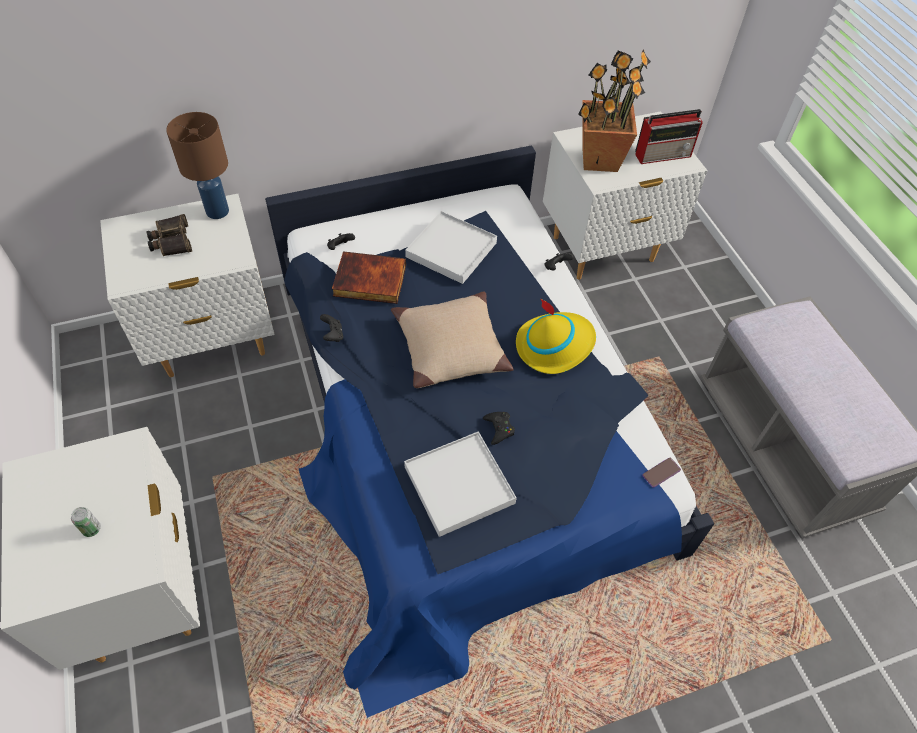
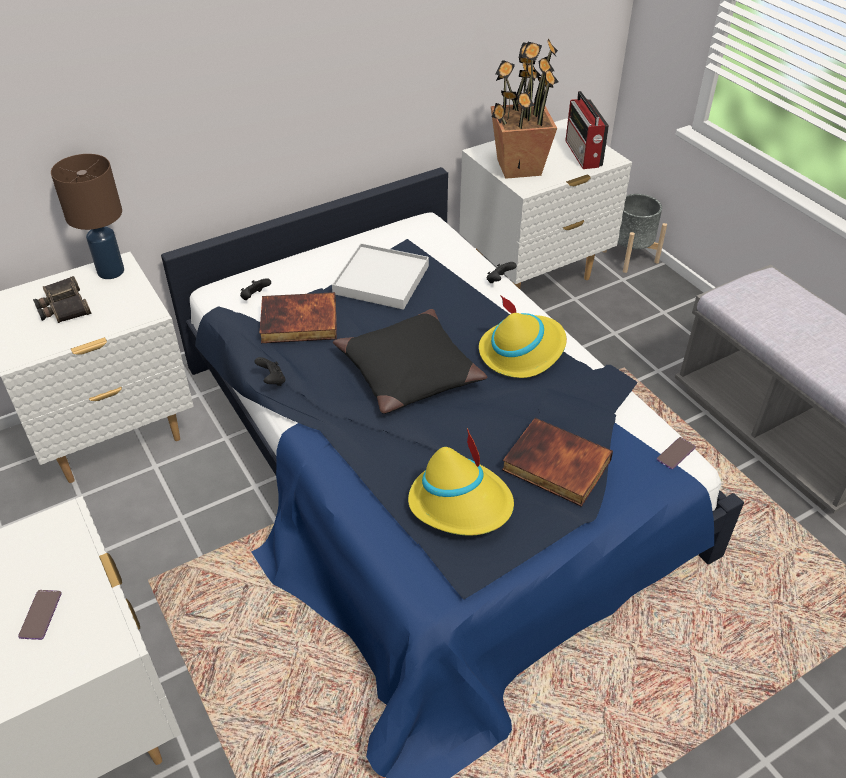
camera: 10 degrees left, 10 degrees down
(92, 529) = (40, 615): can -> phone
(450, 348) = (408, 372): beige pillow -> black pillow
(459, 485) = (461, 503): white tray -> yellow hat
(499, 429) = (487, 440): black game controller -> none
(549, 465) = (555, 466): none -> book
(664, 155) = (583, 154): radio -> radio turned 105 degrees clockwise
(698, 244) = (630, 256): none -> grey planter

